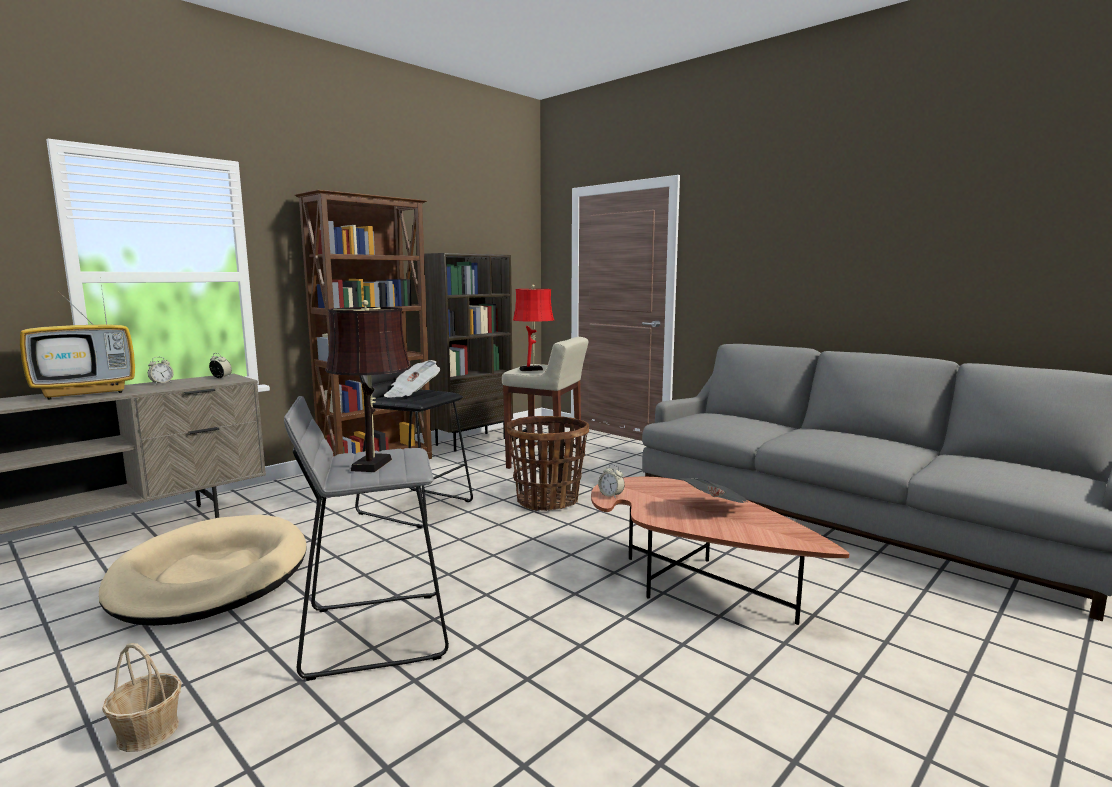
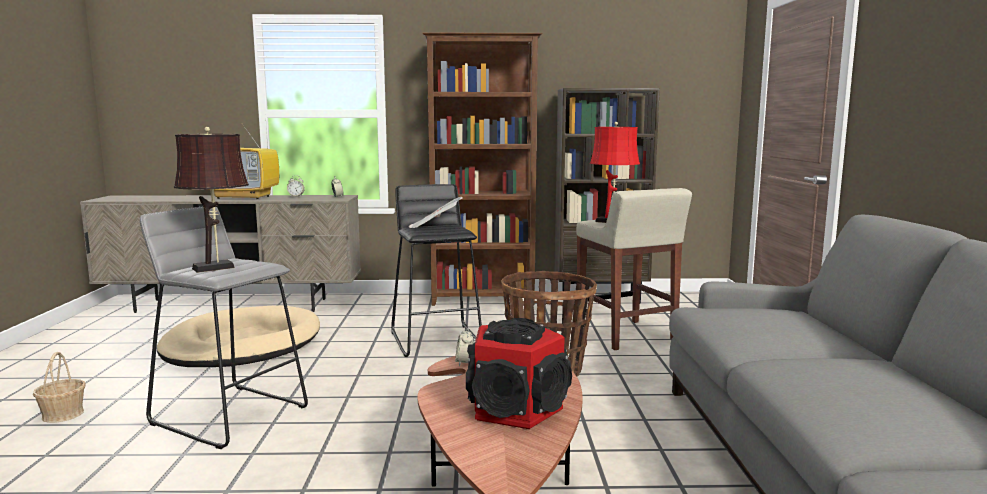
camera: 45 degrees right, 0 degrees up
(716, 509) = (516, 409): newspaper -> speaker

